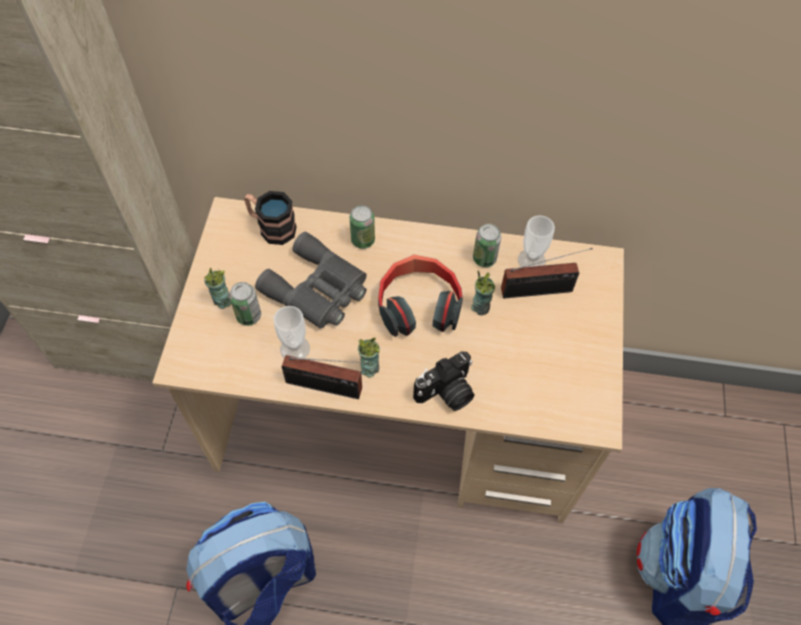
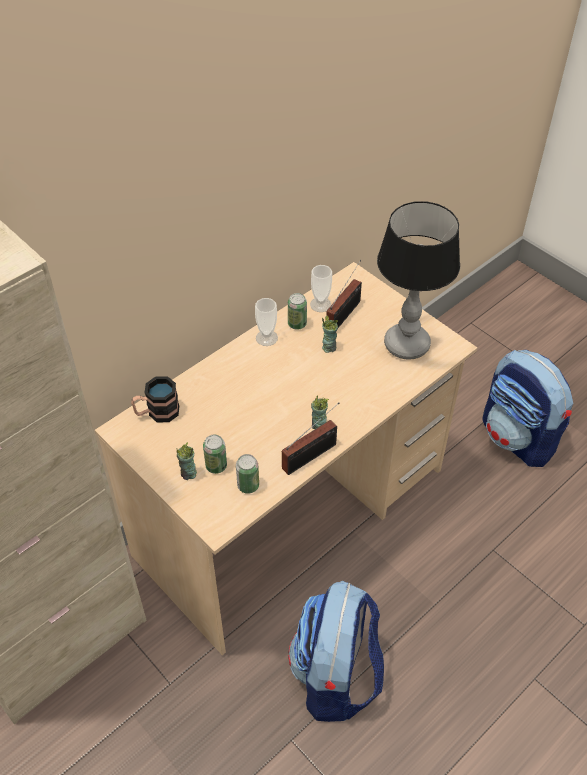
camera: 50 degrees left, 10 degrees down
(295, 349) = (267, 456): cup -> cup (266, 338)
(318, 290) = (234, 418): grey binoculars -> none
(363, 240) = (220, 372): can -> can (248, 485)
(418, 304) = (297, 374): headphones -> none
(447, 393) = (372, 399): camera -> none
(556, 375) = (407, 344): none -> table lamp

